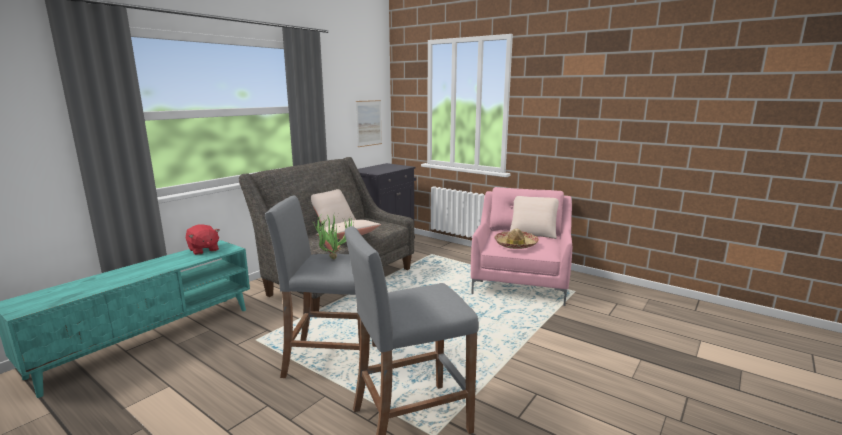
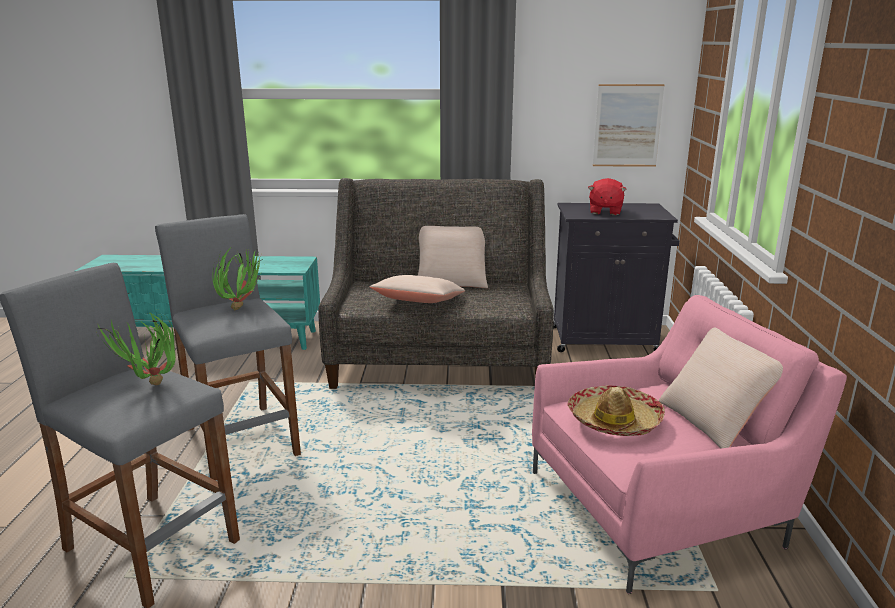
camera: 55 degrees right, 5 degrees up
(203, 250) = (278, 261): red plush toy -> red plush toy (604, 211)
(427, 294) = (151, 389): none -> potted plant

